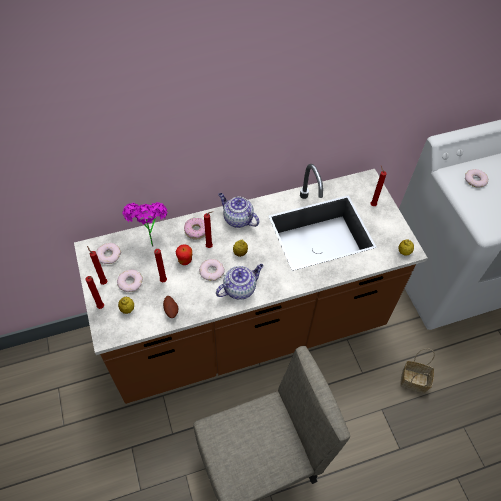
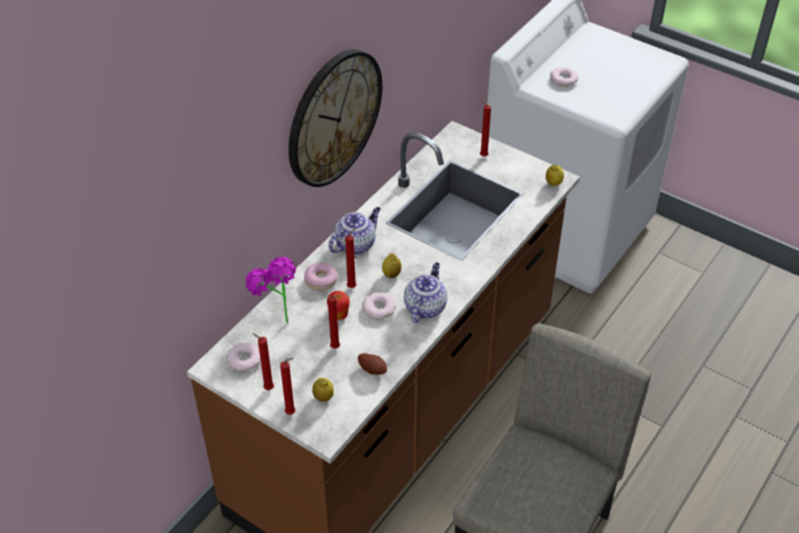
camera: 35 degrees left, 10 degrees down
(130, 282) = (298, 370): donut -> none
(237, 219) = (355, 244): teapot -> teapot turned 135 degrees clockwise
(245, 127) = (333, 117): none -> wall clock
(414, 380) = (620, 352): basket -> none

